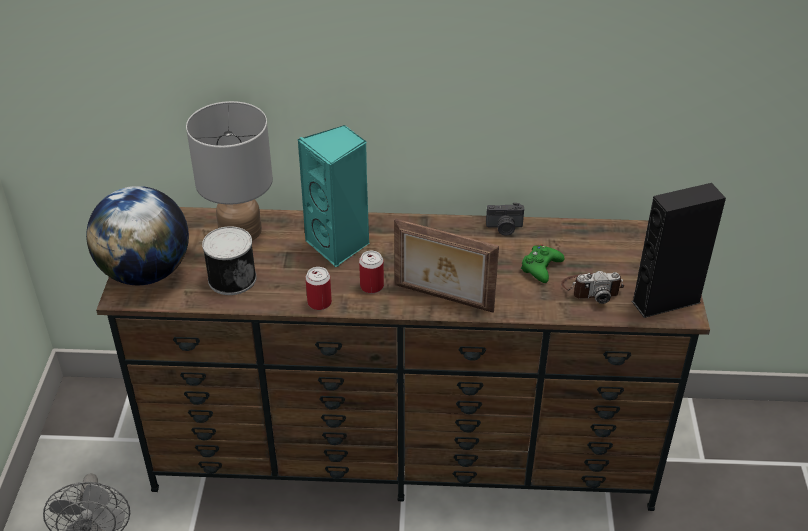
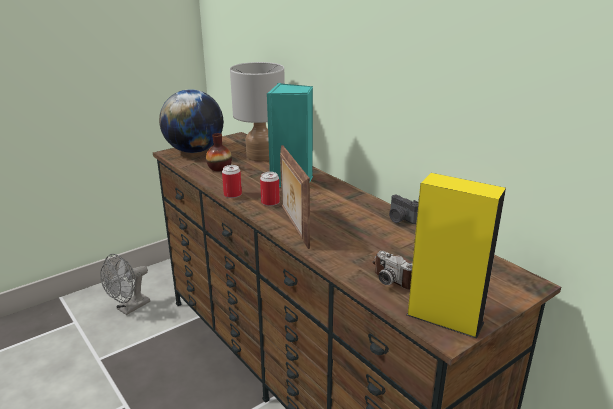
camera: 50 degrees right, 15 degrees down
(231, 278) = (219, 168): can -> vase
(540, 268) = (384, 247): green game controller -> none
(666, 302) = (444, 318): black speaker -> yellow speaker

